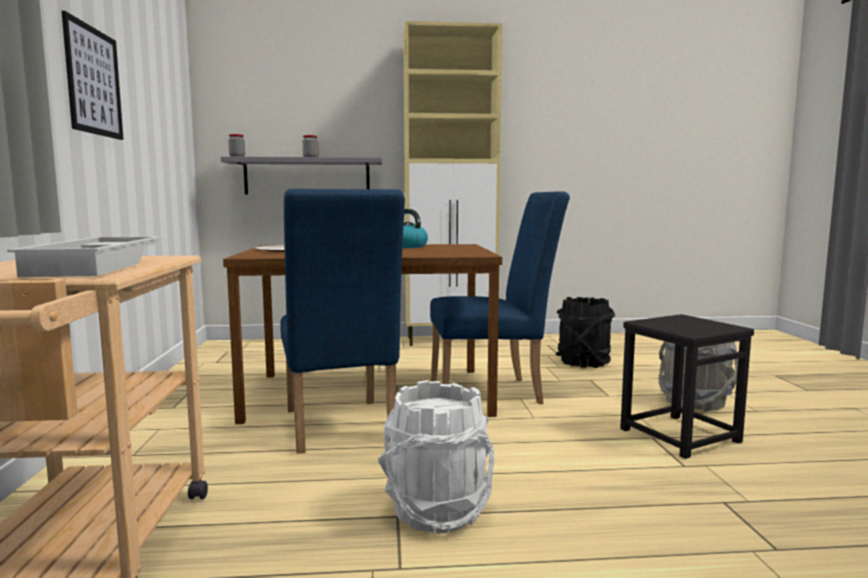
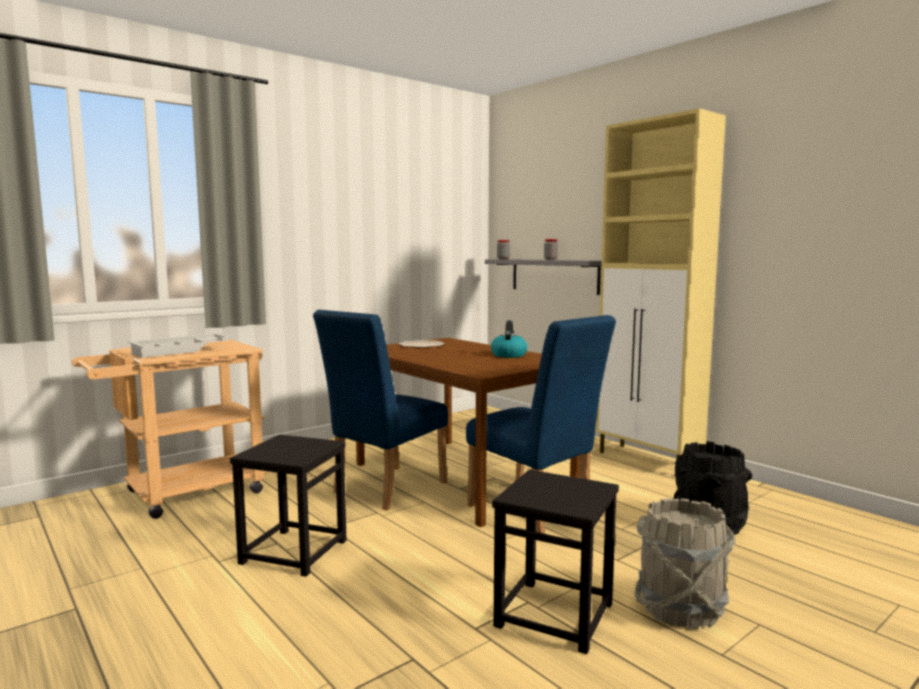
camera: 55 degrees right, 0 degrees up
(94, 81) = (339, 225): picture -> none
(436, 511) = (293, 551): white bucket -> black stool

